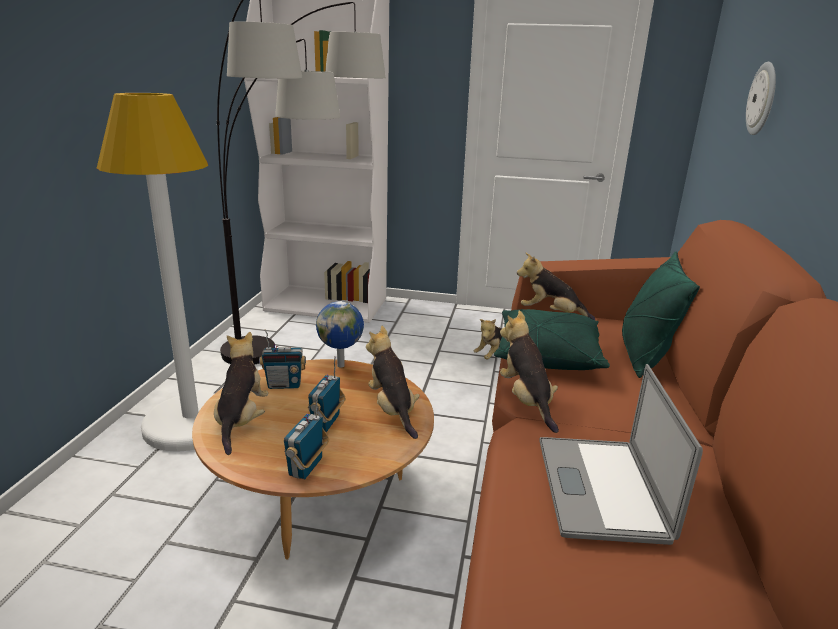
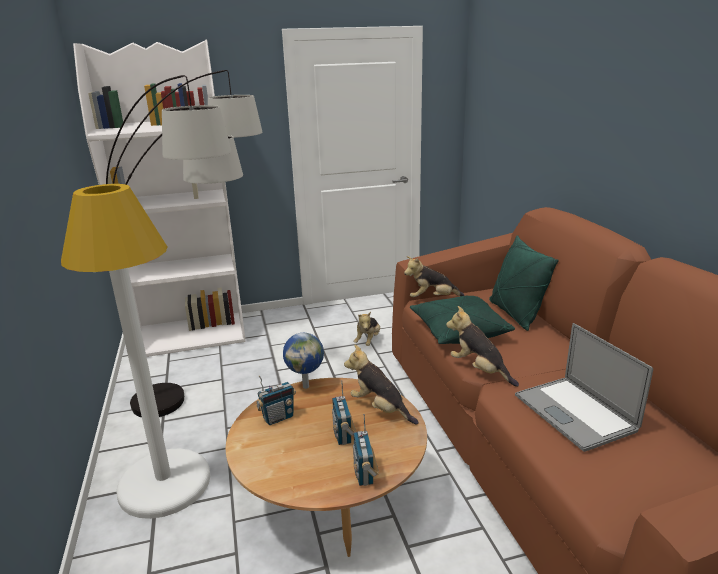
camera: 25 degrees left, 0 degrees up
(242, 420) = (275, 459): plush toy -> none
(762, 99) = (539, 119): wall clock -> none

